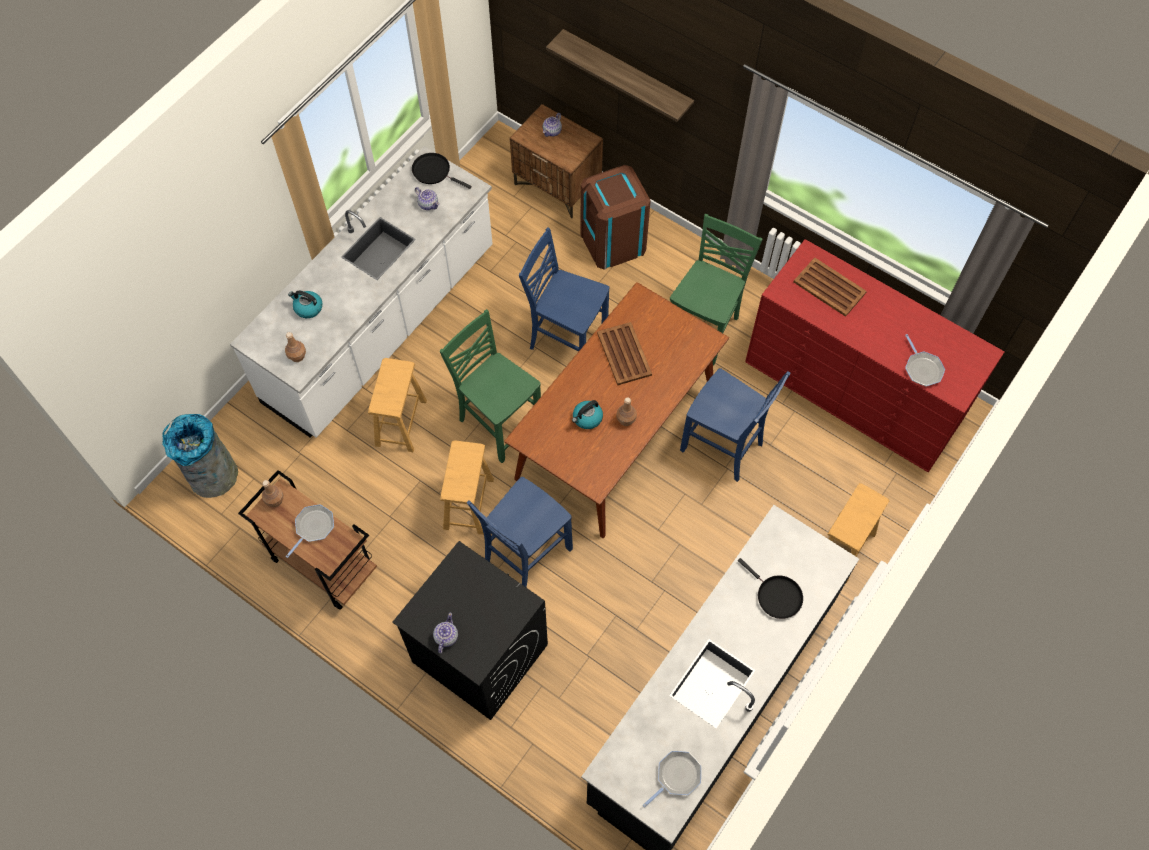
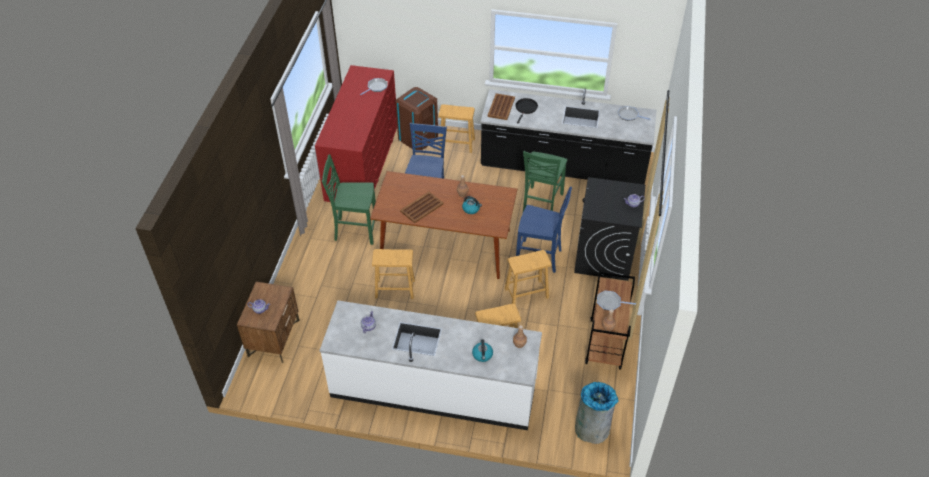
camera: 115 degrees left, 15 degrees down
(434, 171) = (339, 335): black frying pan -> none
(498, 422) = (468, 299): green chair -> green chair (541, 203)
(566, 341) = (395, 289): blue chair -> brown stool
(613, 242) = (309, 292): brown trash can -> brown trash can (418, 137)
(627, 75) = (244, 222): shelf -> none
(830, 288) = (343, 128): brown tray -> brown tray (501, 107)

